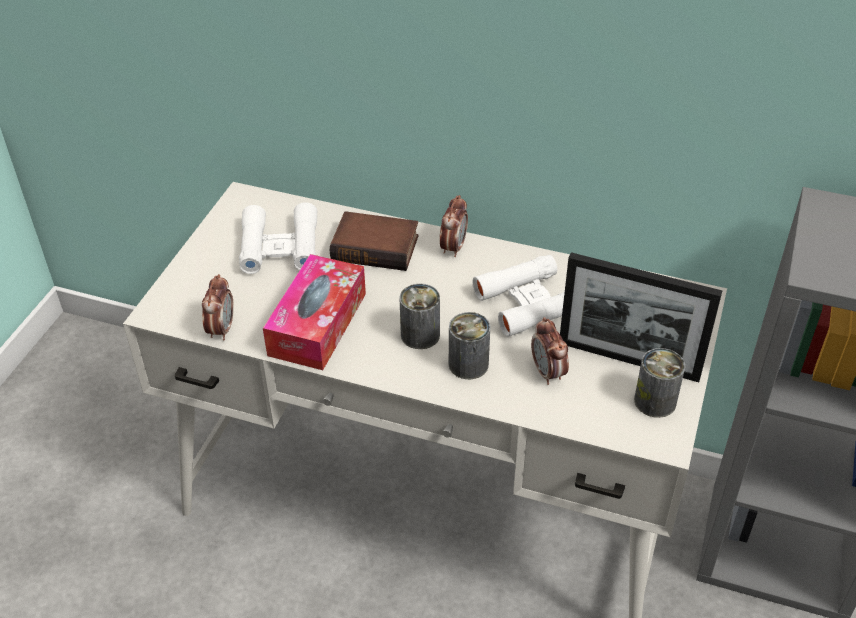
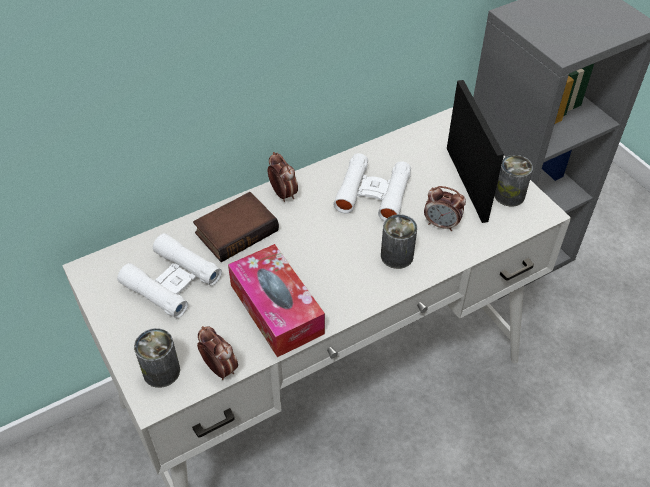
camera: 50 degrees left, 5 degrees up
(420, 335) = (346, 262): can -> can (161, 371)
(628, 359) = (466, 183): picture frame -> picture frame turned 75 degrees counterclockwise

